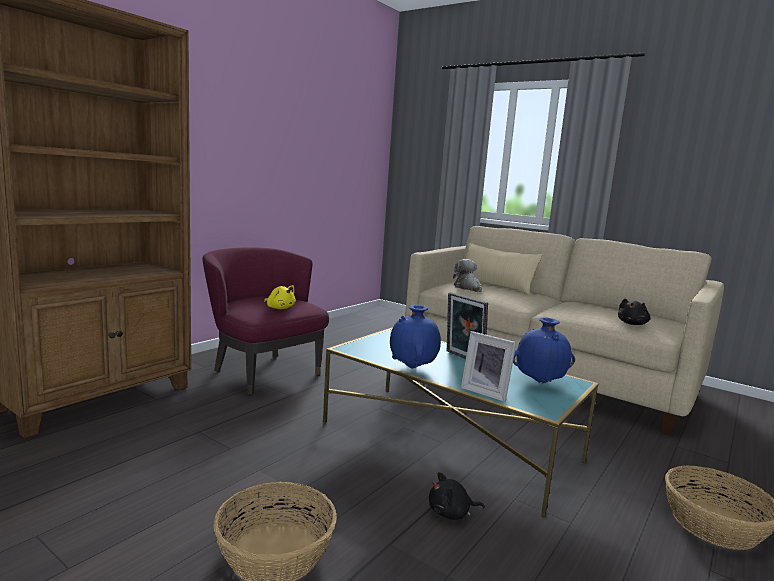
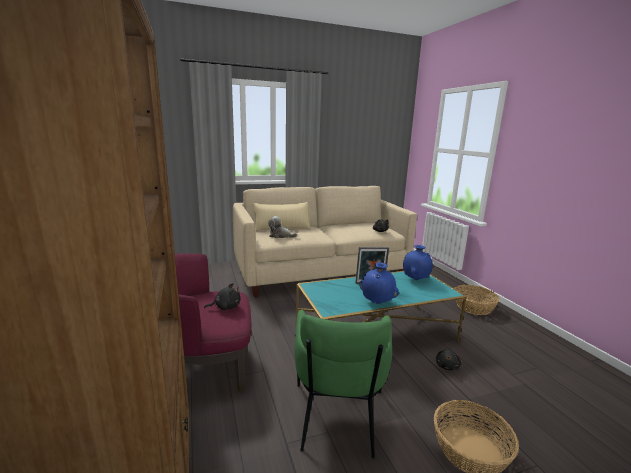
camera: 55 degrees left, 5 degrees up
(255, 449) = (338, 418): none -> green armchair
(280, 308) = (226, 307): yellow plush toy -> black plush toy
(486, 392) = (423, 297): picture frame -> none

